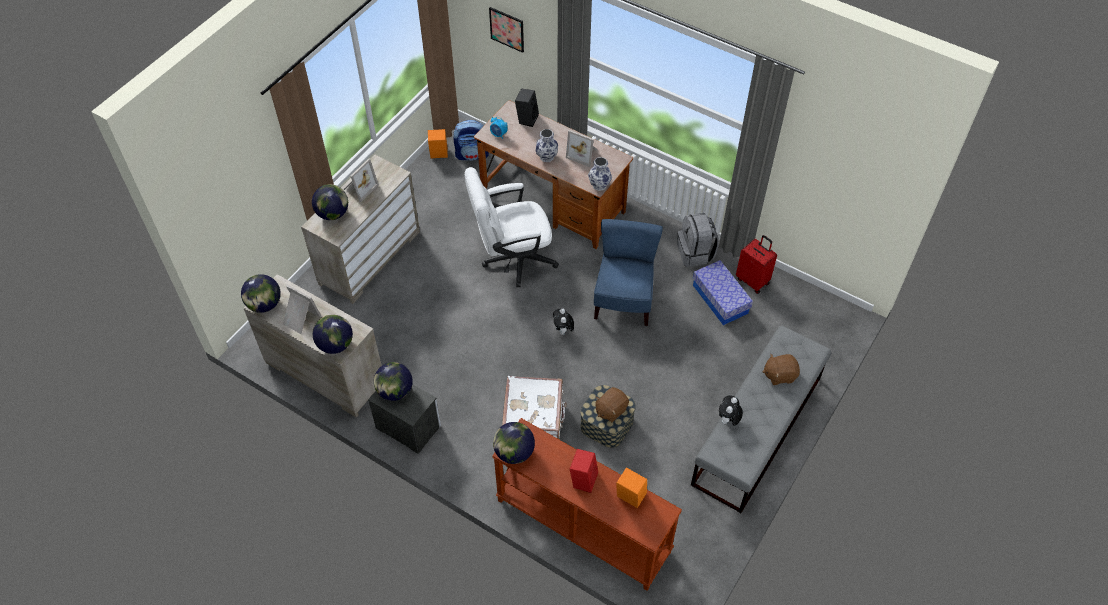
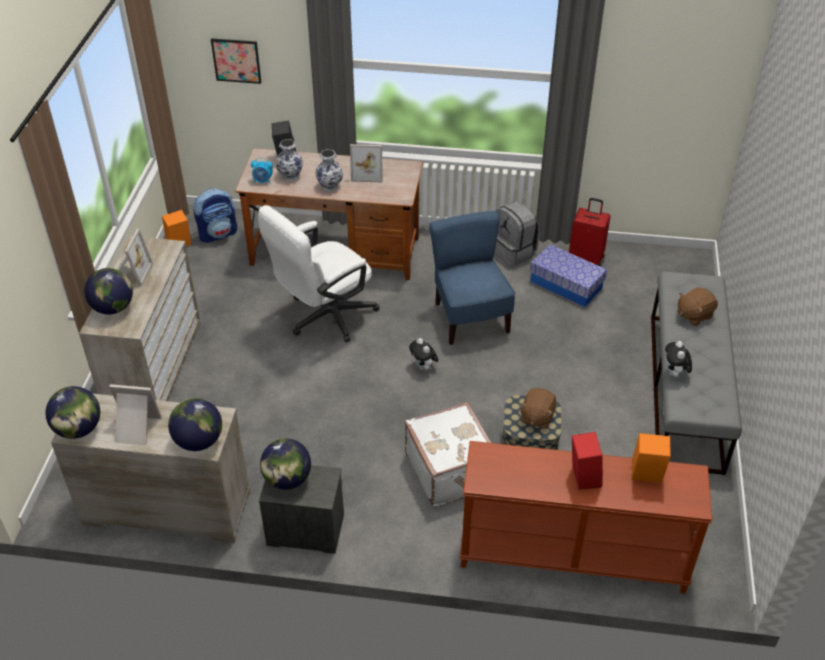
camera: 25 degrees left, 10 degrees down
(514, 452) = (486, 479): globe -> none
(599, 185) = (404, 194): vase -> vase (290, 175)

